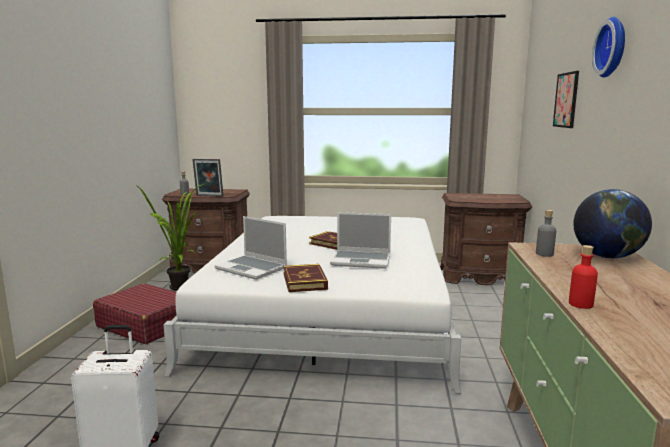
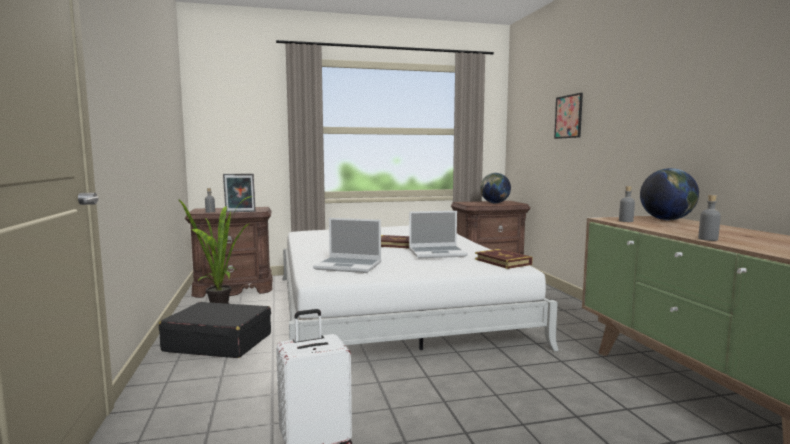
camera: 20 degrees left, 5 degrees down
(146, 324) = (218, 342): red suitcase -> black suitcase
(304, 281) = (412, 270): book -> book (503, 262)
(489, 198) = (494, 203): none -> globe
(580, 304) = (708, 239): red bottle -> grey bottle
(613, 47) = (624, 72): wall clock -> none

